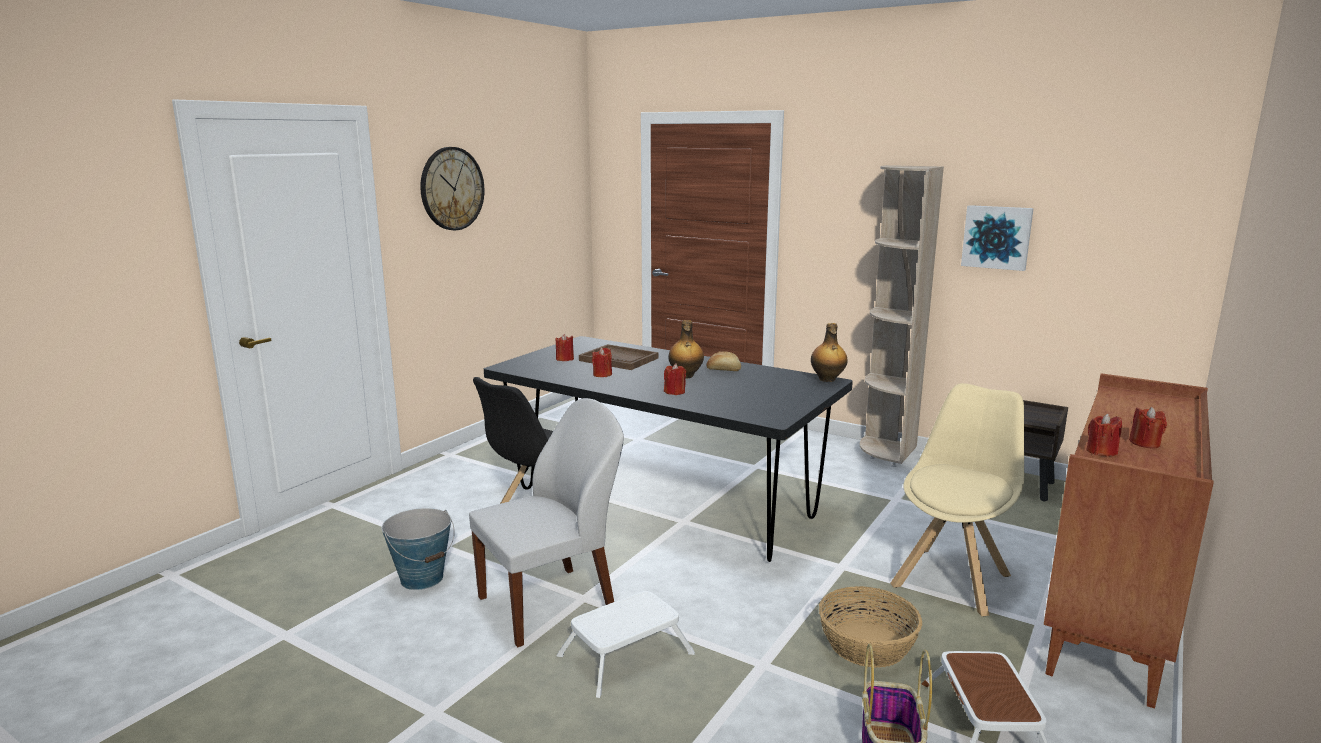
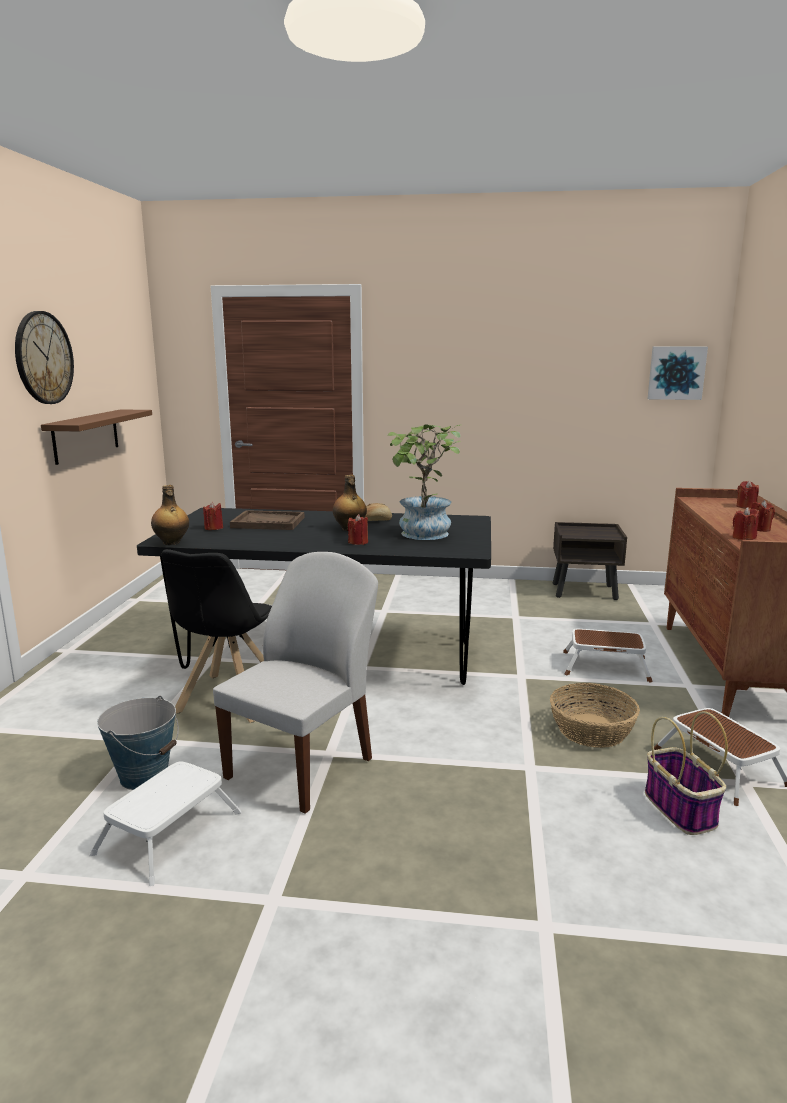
camera: 25 degrees left, 0 degrees up
(495, 258) = (86, 435): none -> brown shelf
(602, 374) = (270, 536): red candle -> red candle (746, 506)
(625, 654) = (410, 791): white step ladder -> white step ladder (168, 832)
(748, 393) = (423, 535): none -> potted plant
(827, 379) = (471, 518): bottle -> bottle (171, 543)
(884, 456) = (479, 586): beige bookcase -> none
(952, 577) = (605, 666): beige chair -> brown step ladder
(997, 237) = (555, 391): picture -> picture (676, 373)

